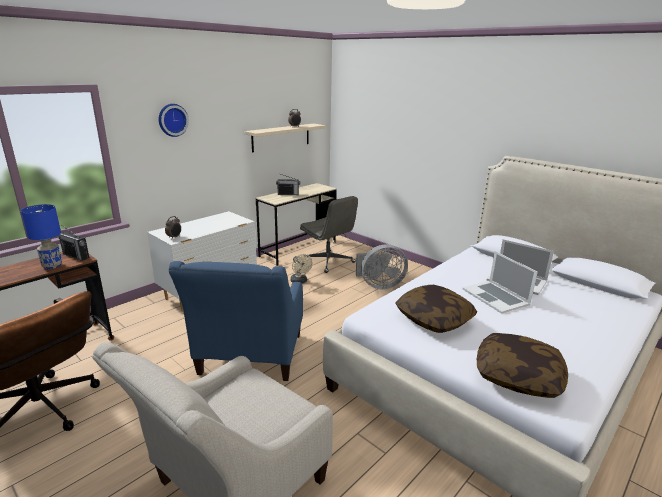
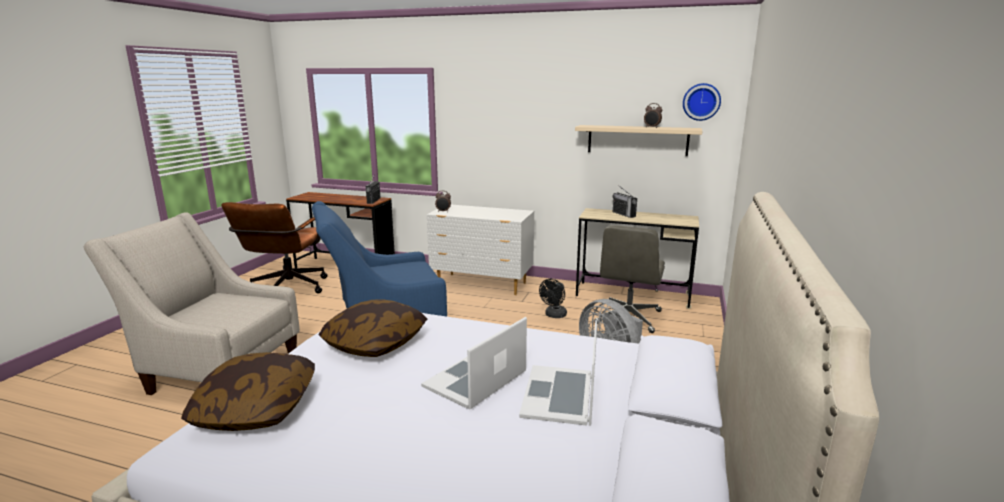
camera: 65 degrees right, 5 degrees down
(52, 266) = (353, 201): blue table lamp -> none
(172, 120) = (494, 103): wall clock -> wall clock (701, 102)
(300, 281) = (554, 315): beige fan -> black fan

